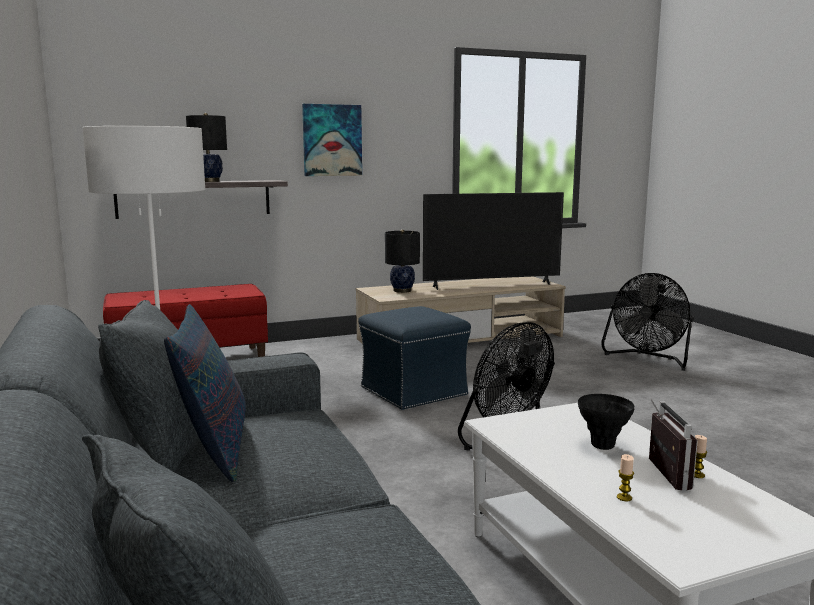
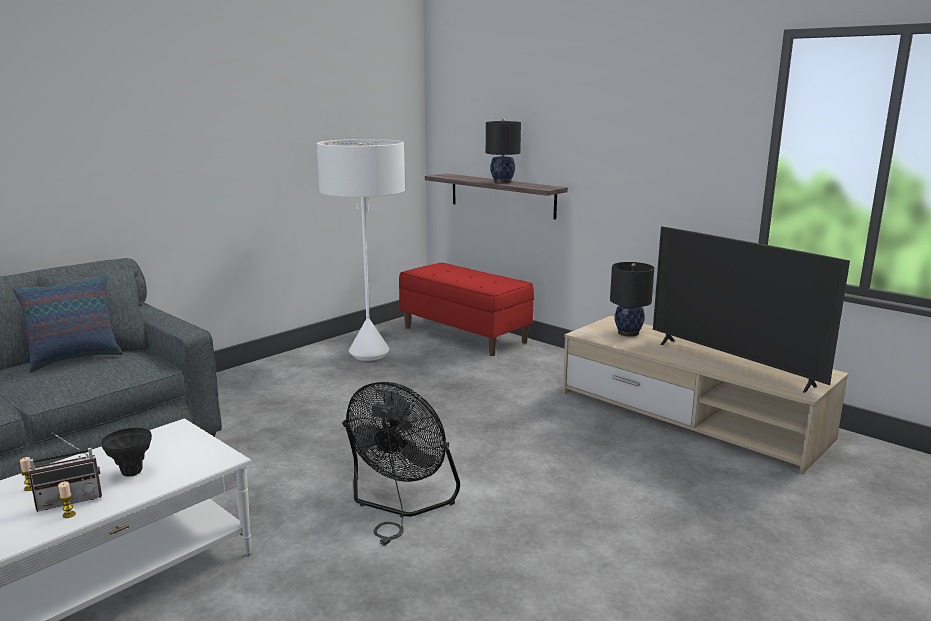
camera: 65 degrees right, 5 degrees up
(332, 140) = (618, 150): picture -> none
(412, 391) = (482, 427): blue ottoman -> none
(647, 358) = (796, 553): black fan -> none

